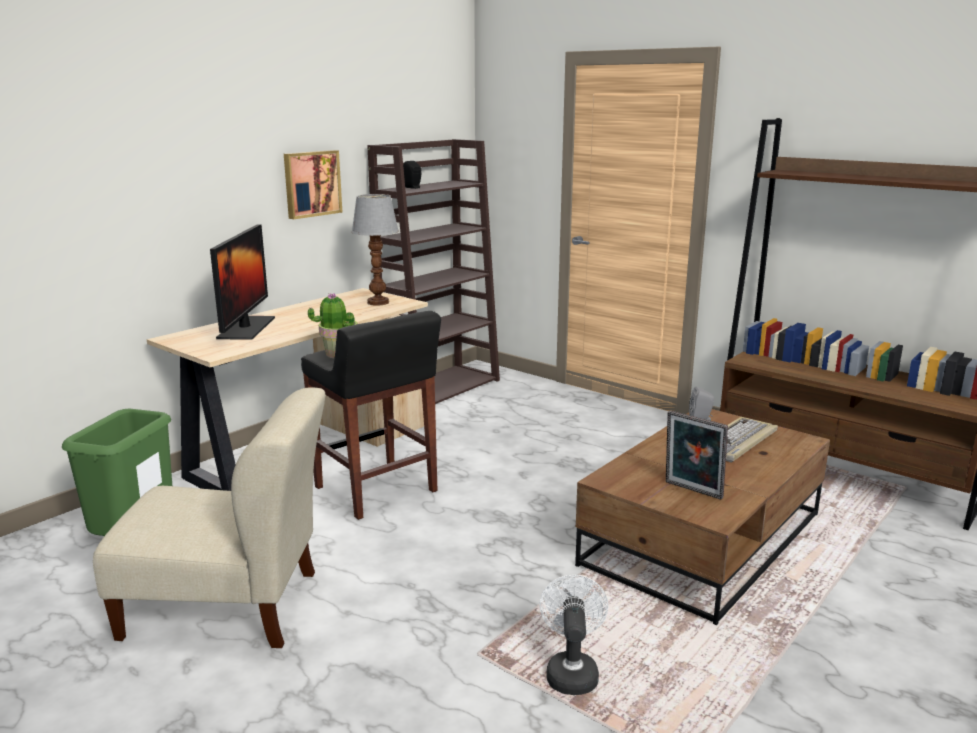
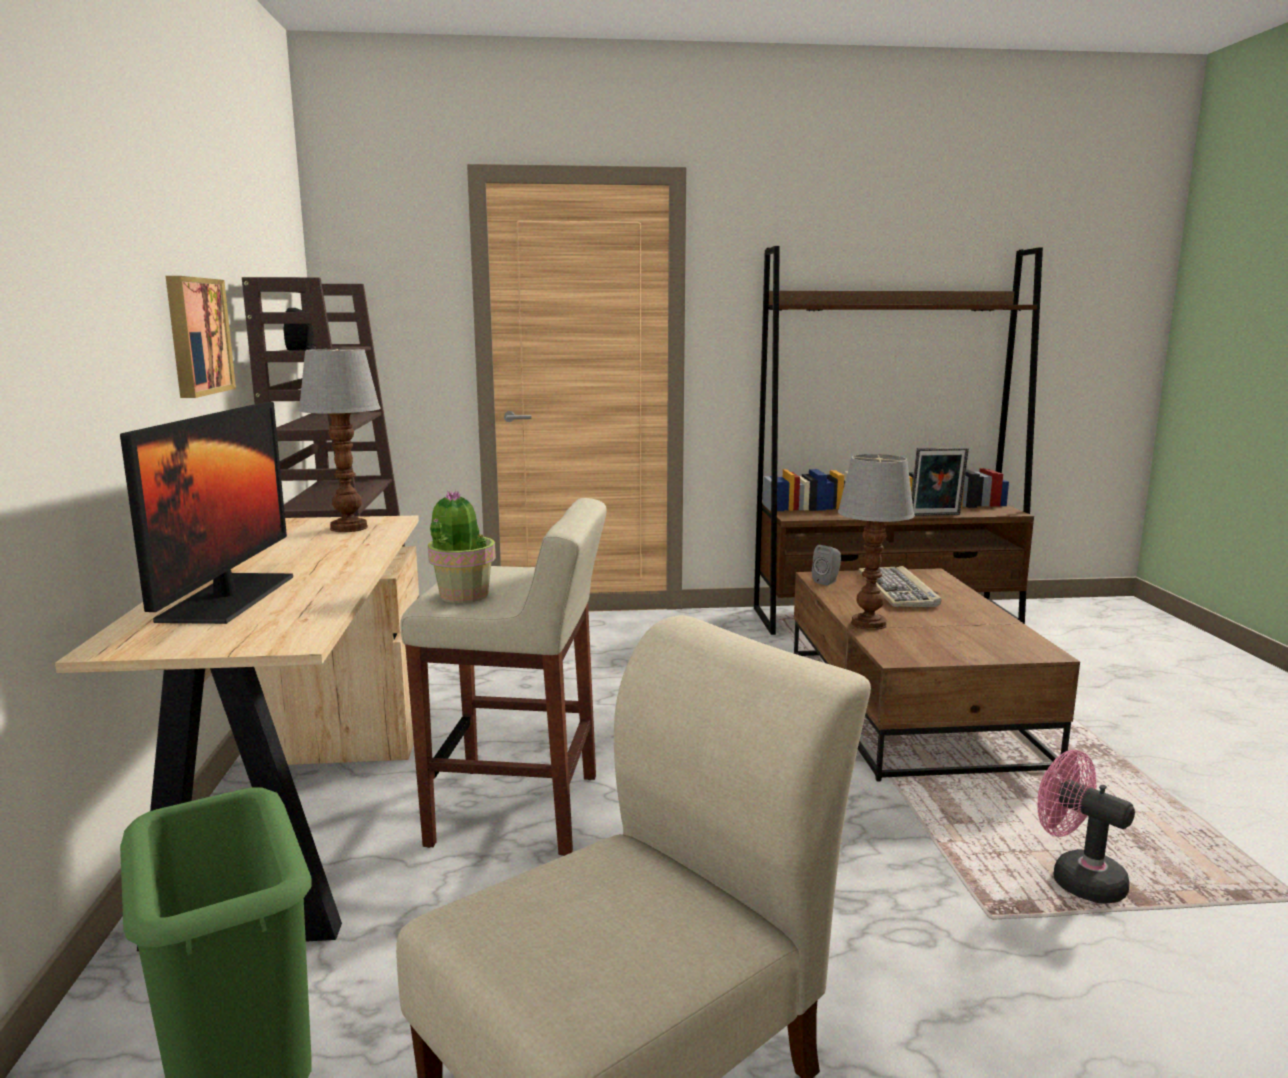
camera: 45 degrees left, 5 degrees down
(246, 328) = (229, 598): monitor -> monitor turned 45 degrees clockwise
(376, 490) = (518, 810): black stool -> beige stool
(571, 671) = (1077, 878): white fan -> pink fan
(646, 454) = (867, 623): none -> table lamp
(692, 491) = (974, 639): picture frame -> picture frame (936, 515)

